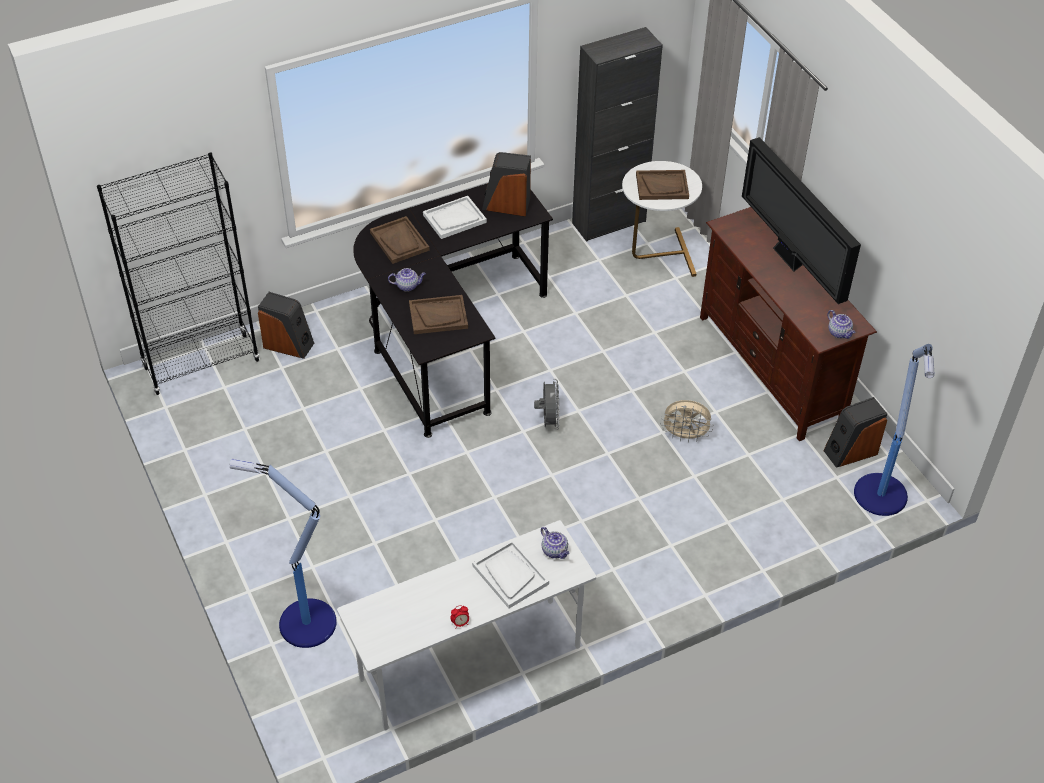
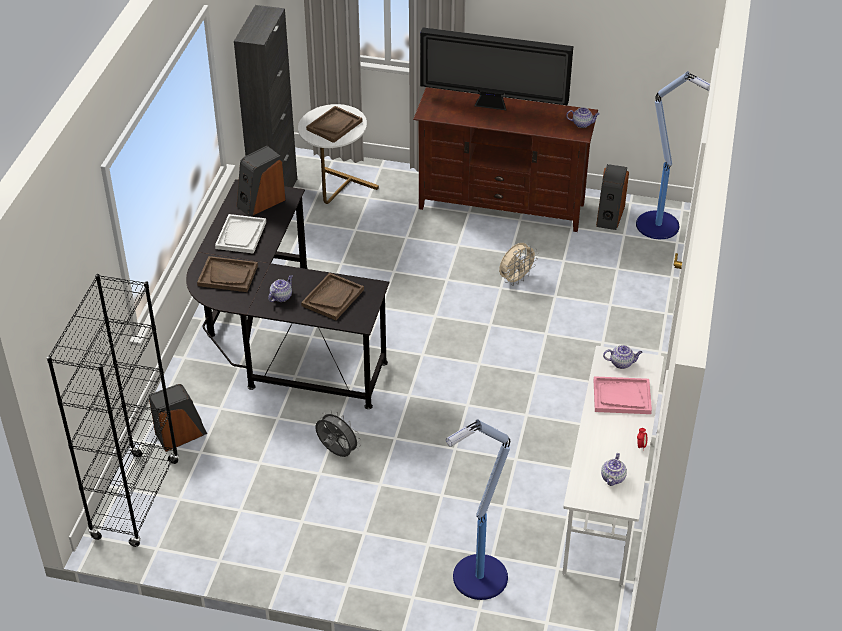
camera: 50 degrees left, 5 degrees down
(400, 625) = (613, 478): none -> teapot
(510, 575) = (621, 397): white tray -> pink tray
(548, 421) = (427, 336): grey fan -> grey fan (336, 452)

